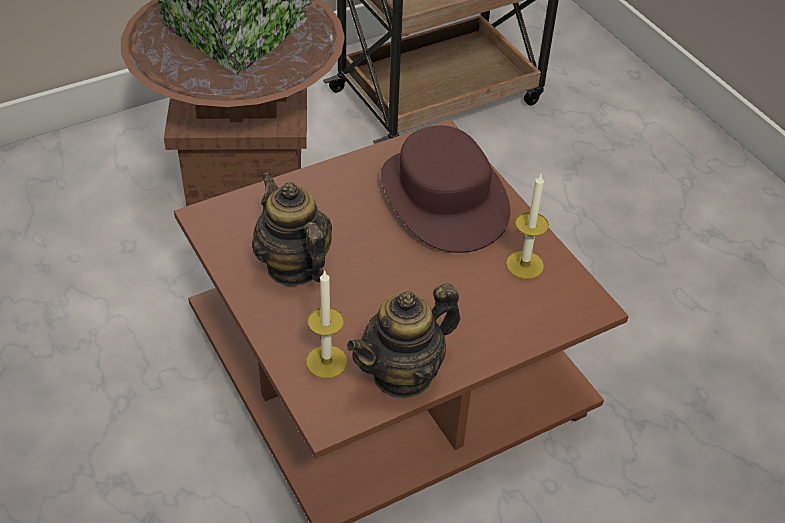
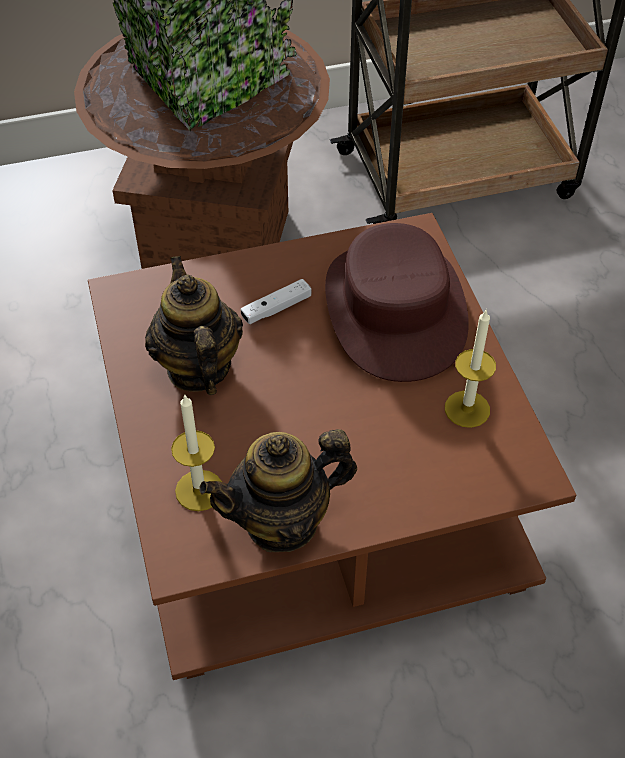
camera: 15 degrees right, 5 degrees up
(345, 211) = (276, 308): none -> white game controller

